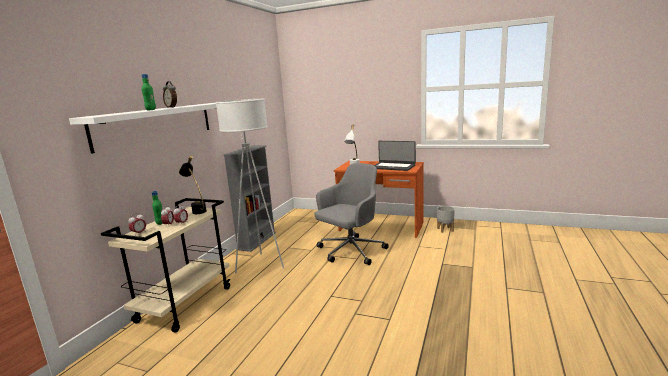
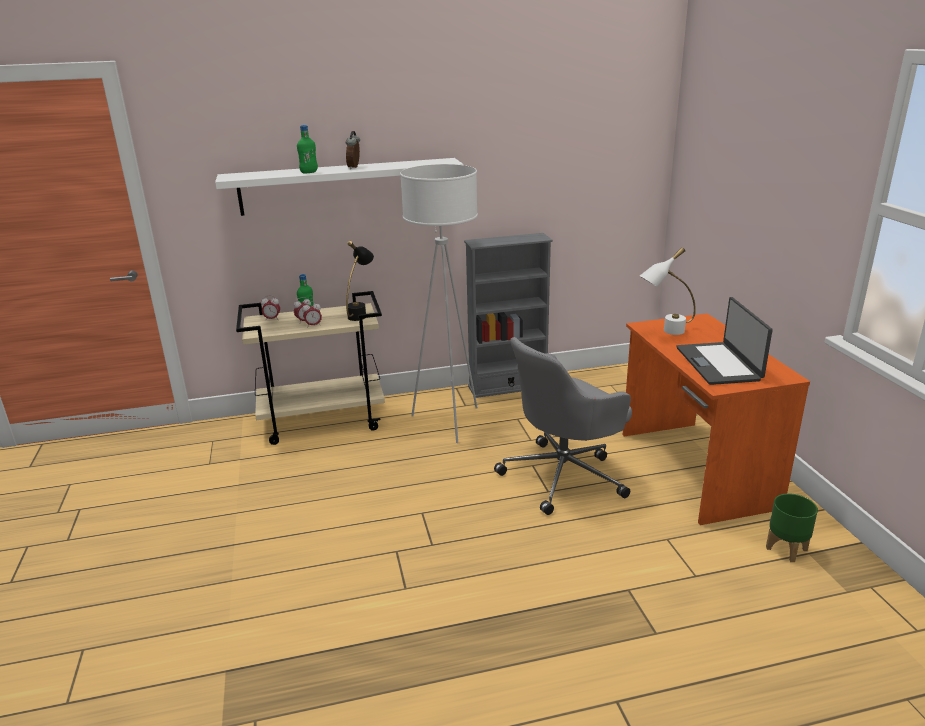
camera: 55 degrees right, 10 degrees up
(350, 251) = (564, 475): grey office chair -> grey office chair turned 135 degrees clockwise
(445, 229) = (785, 548): grey planter -> green planter

